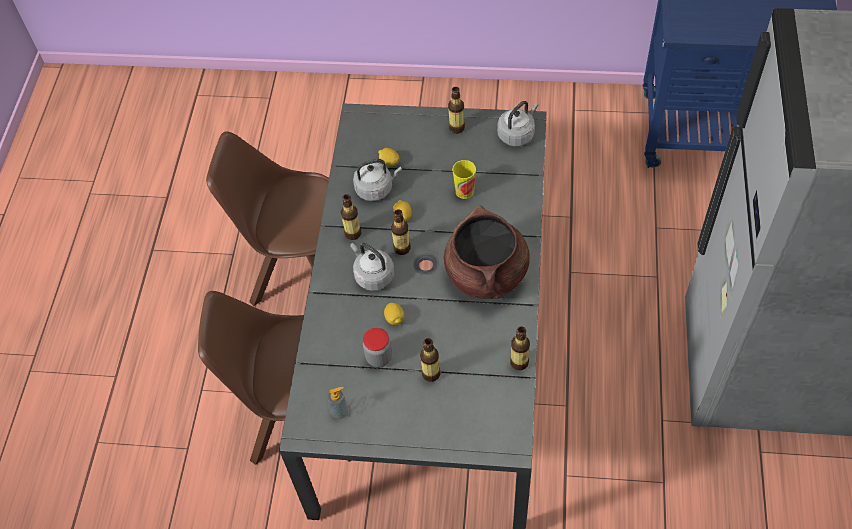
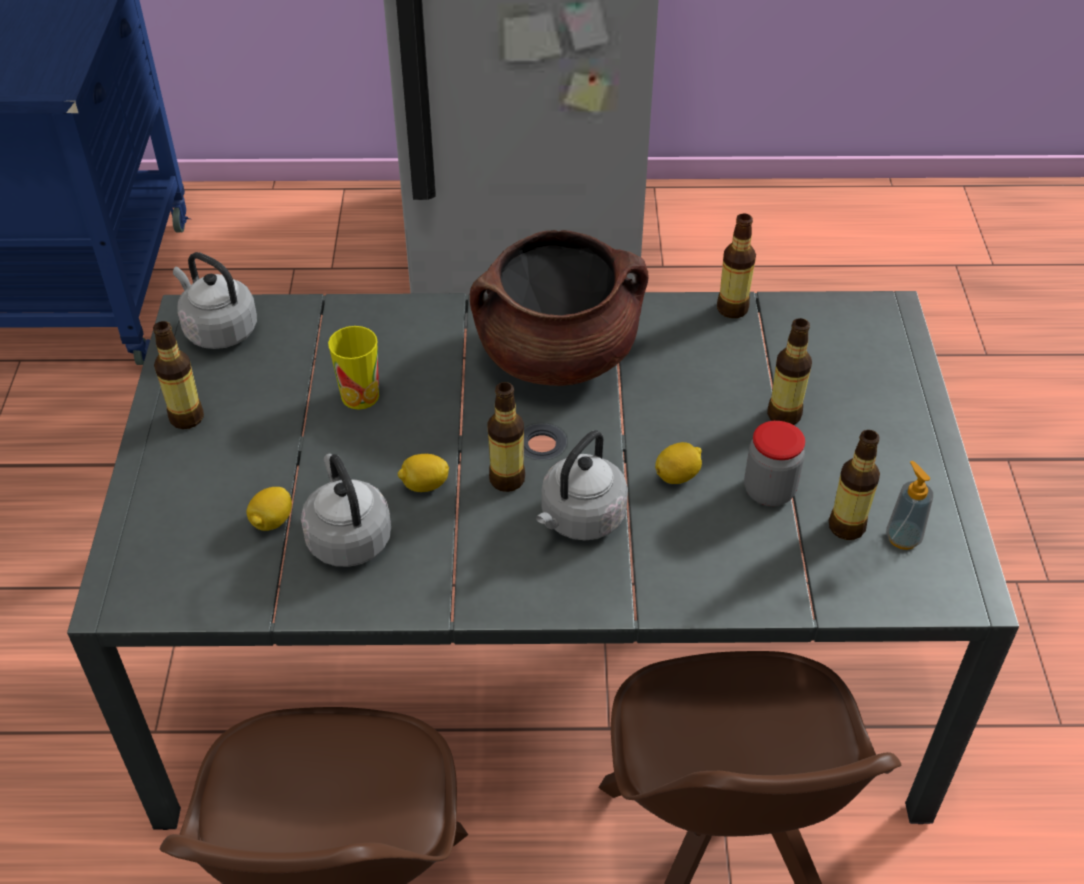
camera: 100 degrees left, 10 degrees down
(353, 233) = (472, 565): bottle -> bottle (846, 527)

